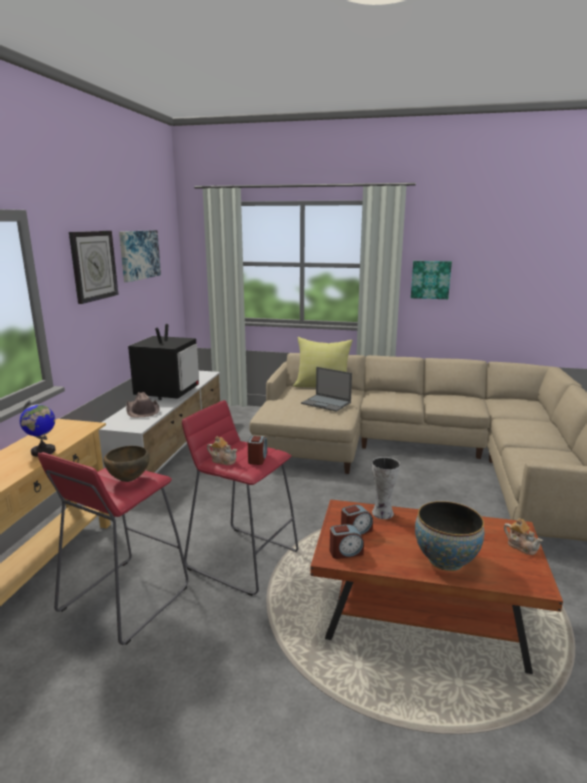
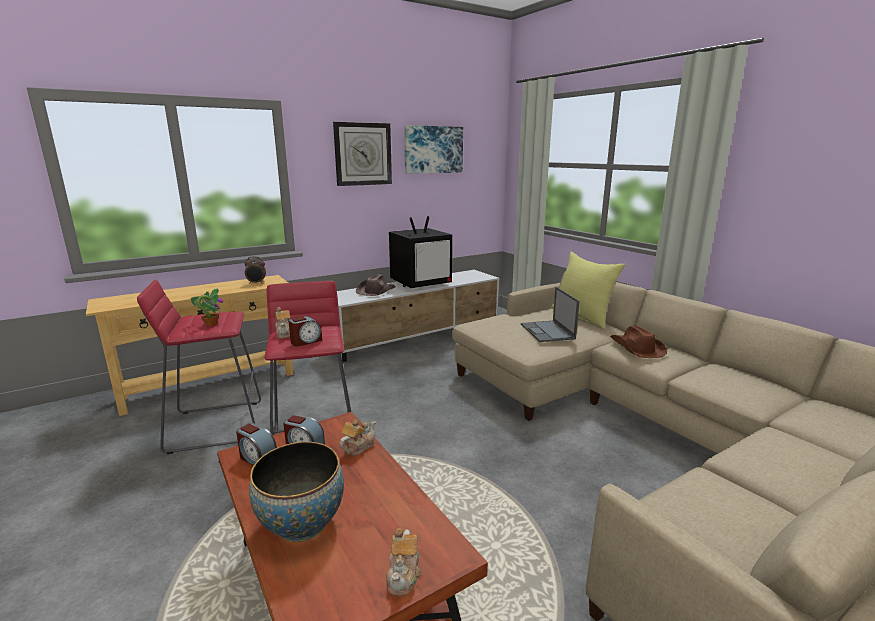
camera: 45 degrees right, 0 degrees up
(43, 451) = (219, 290): globe -> none
(62, 432) = (256, 283): none -> alarm clock
(128, 480) = (210, 323): brown bowl -> potted plant
(382, 513) = (358, 447): vase -> teapot
(387, 397) = (636, 348): none -> brown hat
(430, 279) = (777, 192): picture -> none

